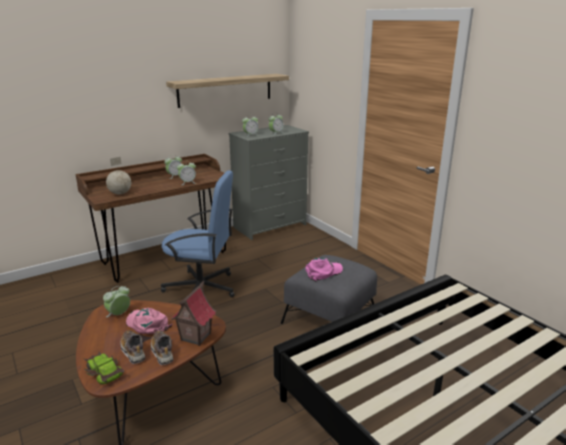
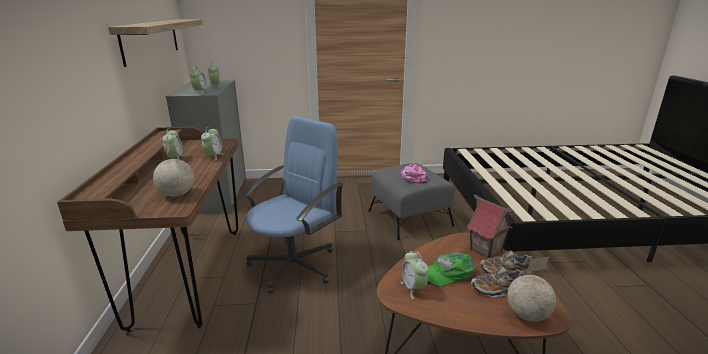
camera: 60 degrees left, 0 degrees up
(103, 371) = (528, 315): toy car -> globe
(147, 324) = (447, 273): pink cap -> green cap

